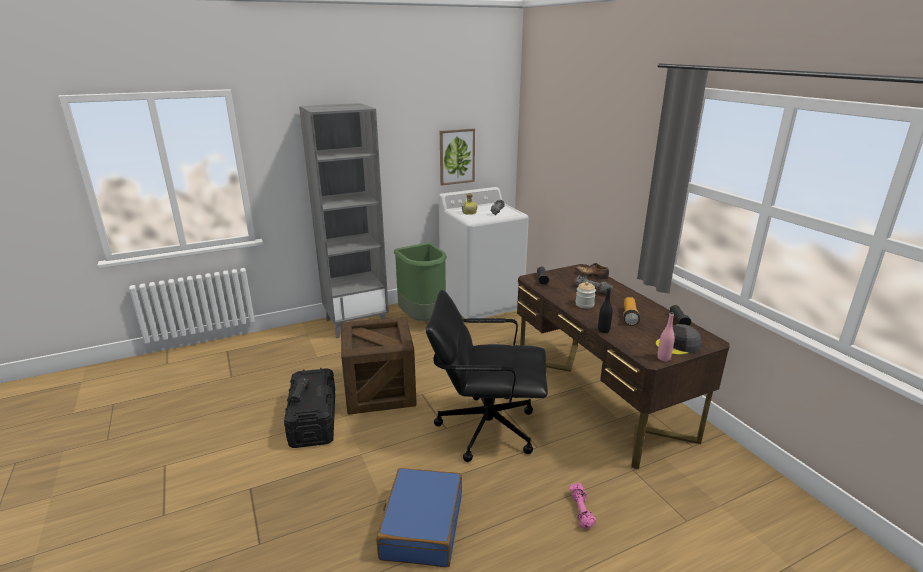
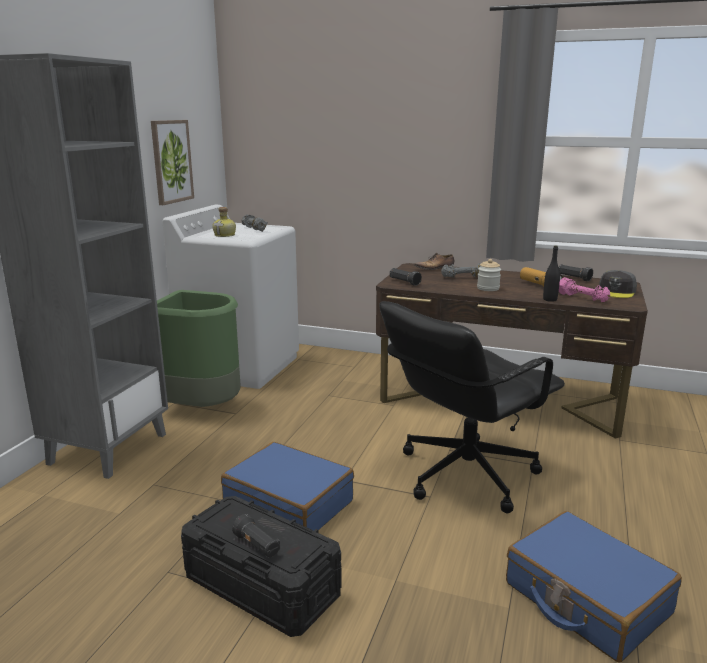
camera: 45 degrees left, 5 degrees down
(380, 391) = (289, 503): crate -> blue suitcase
(581, 511) = (652, 491): pink dumbbell -> pink dumbbell (582, 298)
(663, 358) = (631, 302): pink bottle -> none

